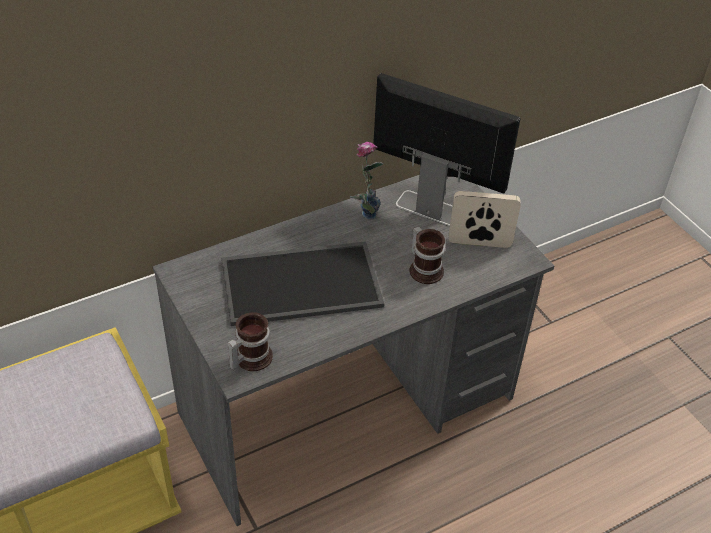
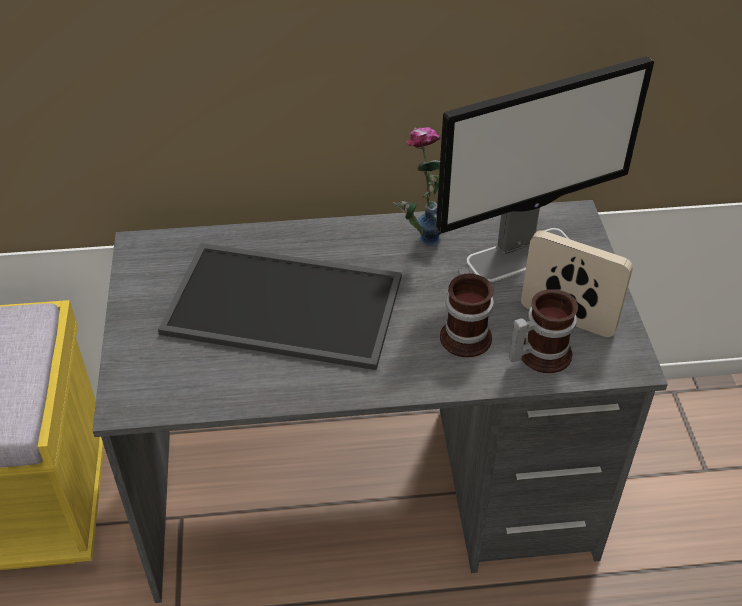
camera: 25 degrees right, 0 degrees up
(249, 358) = (155, 385): mug -> mug (539, 353)
(432, 209) = (523, 254): monitor -> monitor turned 105 degrees clockwise

